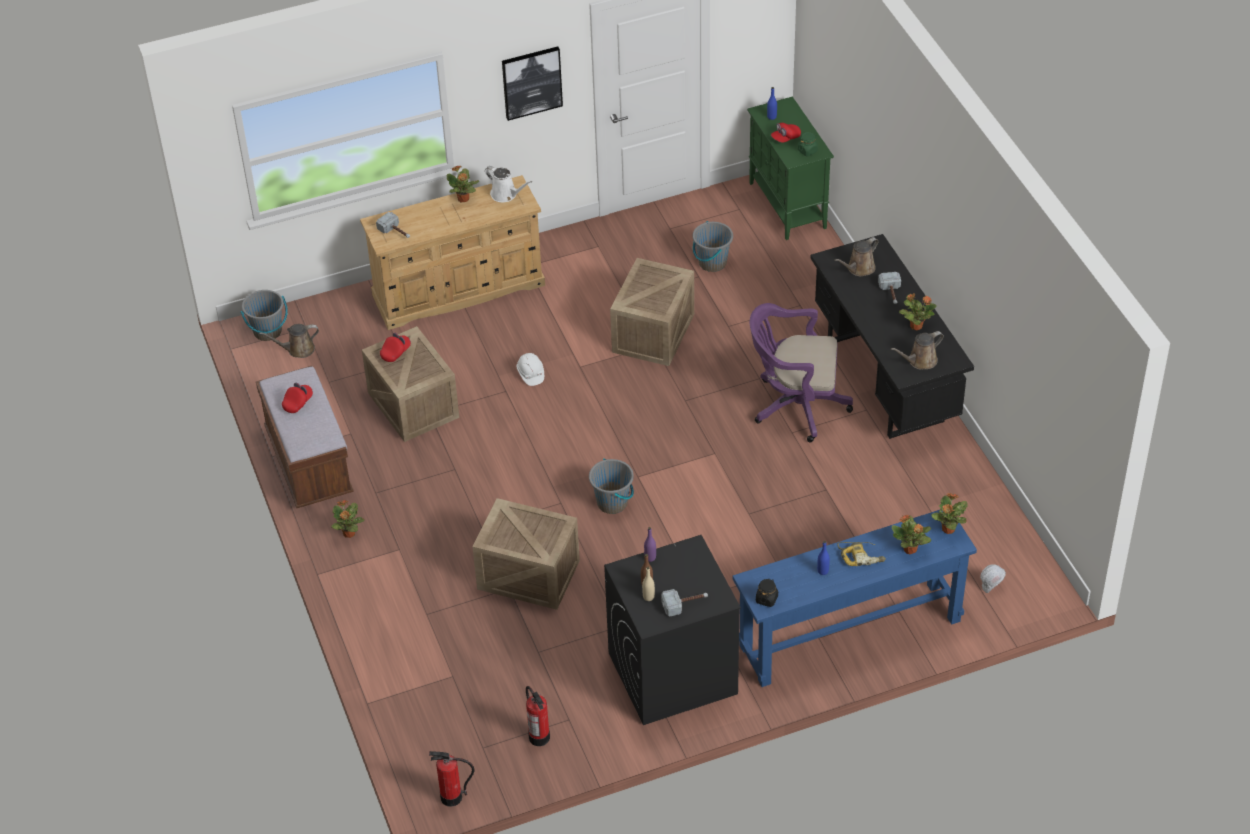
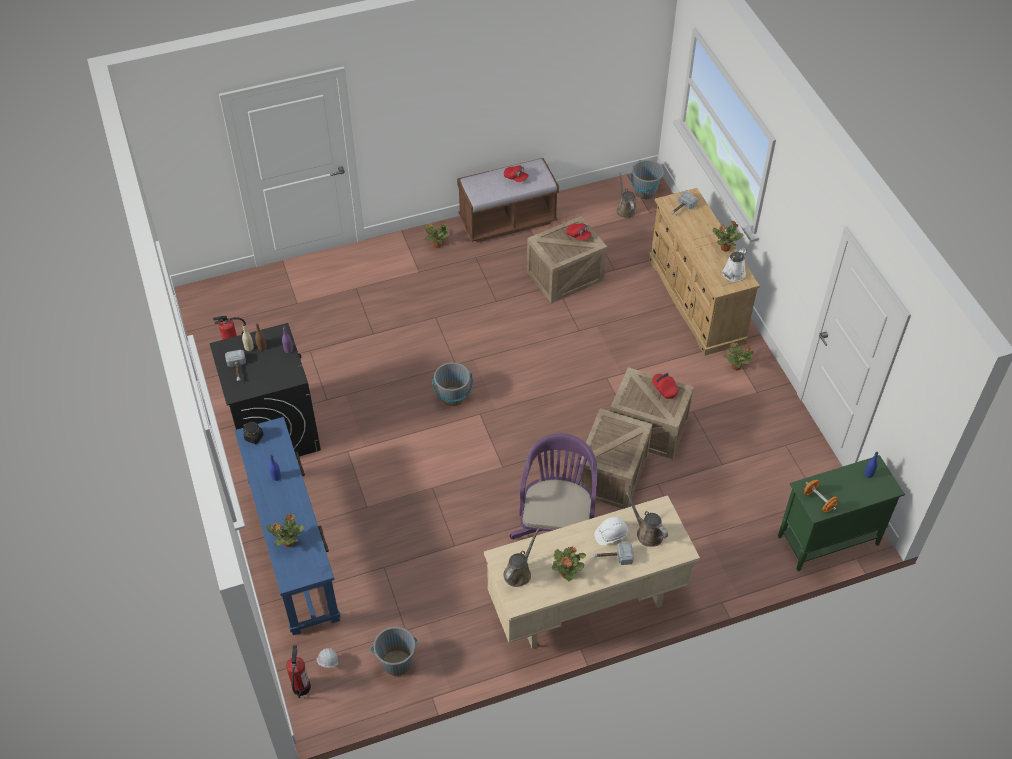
camera: 90 degrees right, 5 degrees up
(451, 797) = (193, 304): fire extinguisher -> fire extinguisher (301, 687)
(530, 374) = (598, 346): white hard hat -> white hard hat (611, 534)
(530, 574) = (385, 346): crate -> crate (612, 475)
(531, 82) = (801, 236): picture -> none
(712, 262) = (741, 475): grey bucket -> grey bucket (397, 662)
(785, 138) = (836, 484): red cap -> red cap (664, 389)
(807, 150) = (819, 501): green jar -> orange dumbbell
(861, 556) = (287, 505): power drill -> none
(886, 381) = (586, 604): black desk -> beige desk
(920, 361) = (519, 572): brown watering can -> brown watering can turned 60 degrees clockwise
(948, 529) = (306, 573): potted plant -> potted plant (736, 366)

